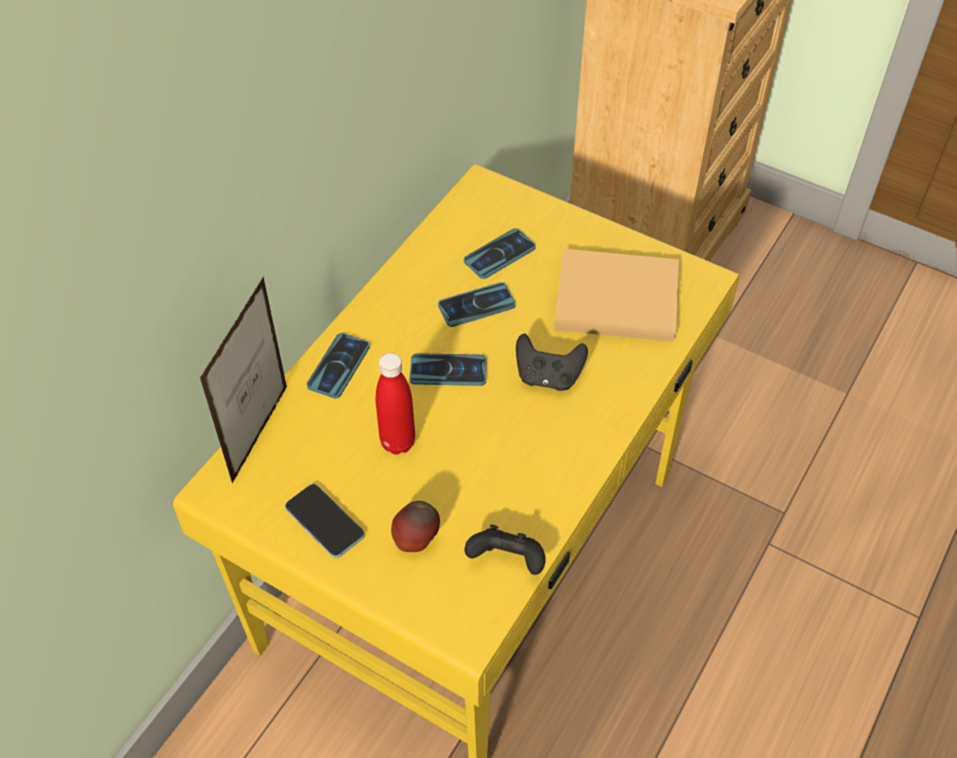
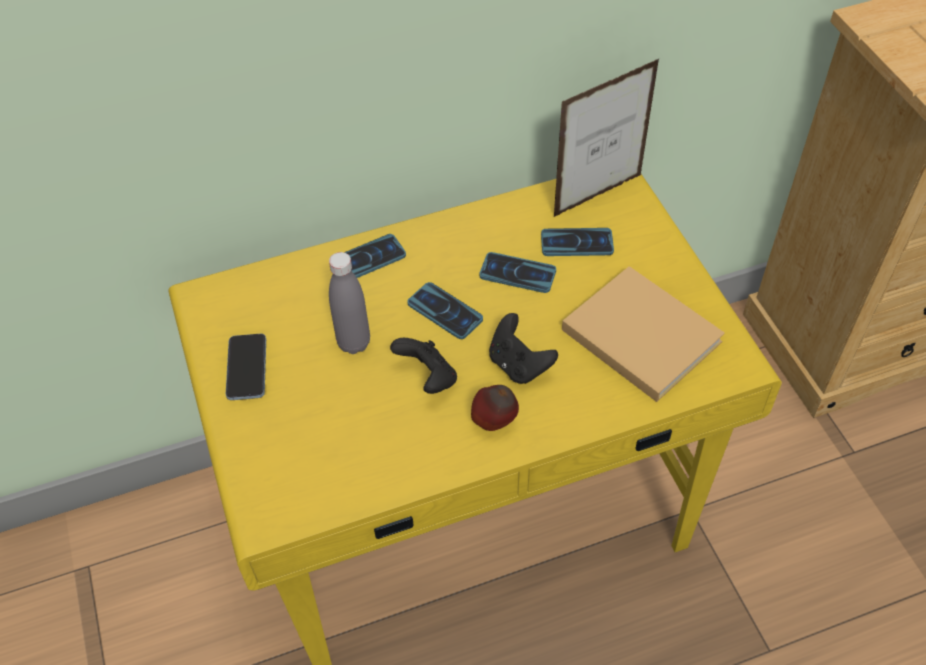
camera: 40 degrees right, 0 degrees up
(260, 433) = (267, 275): picture frame -> picture frame (598, 195)
(398, 442) = (354, 343): red bottle -> grey bottle
(417, 541) = (295, 426): apple -> apple (494, 422)
(507, 561) = (343, 488): black game controller -> black game controller (428, 378)

